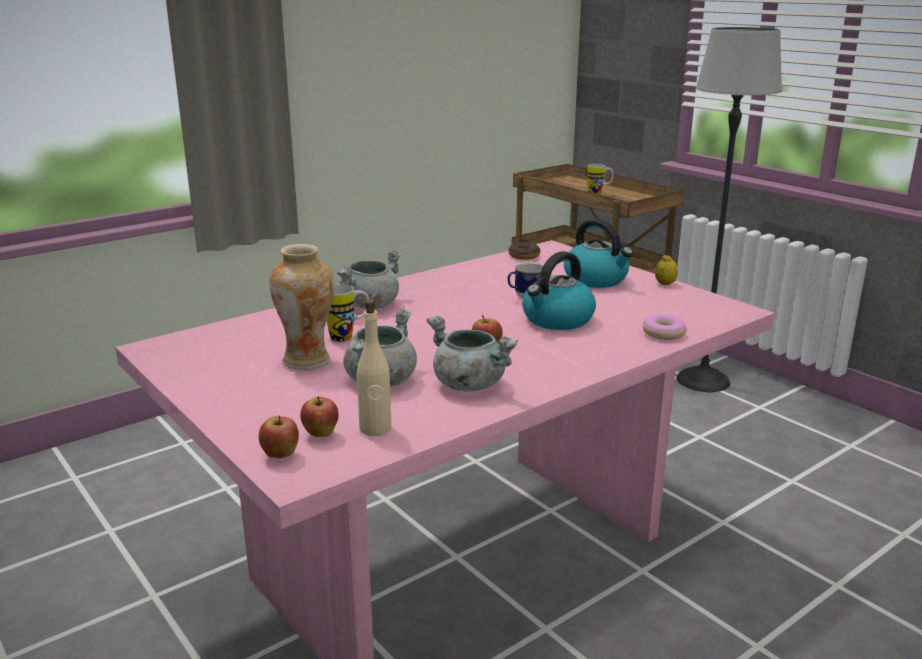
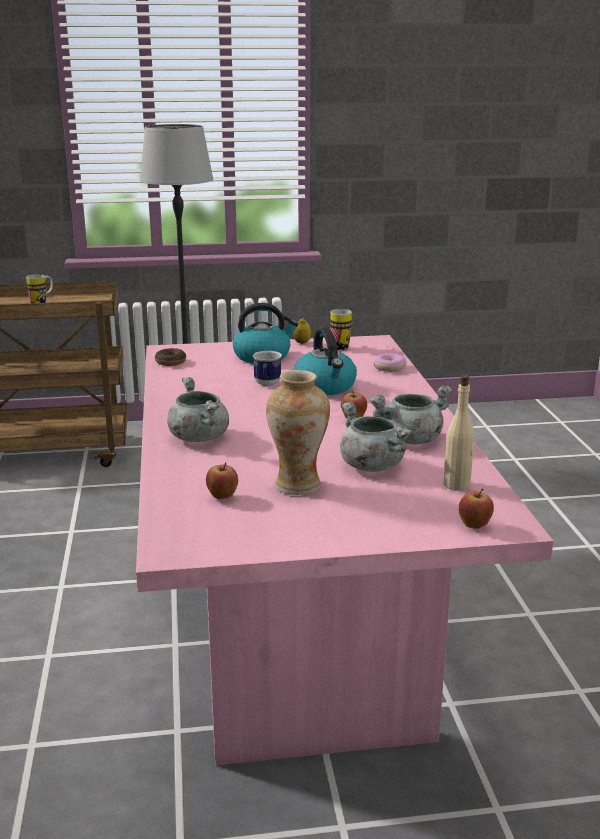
camera: 60 degrees left, 0 degrees up
(321, 435) = (451, 505): apple -> apple (222, 497)
(348, 337) = (264, 459): mug -> mug (341, 346)

